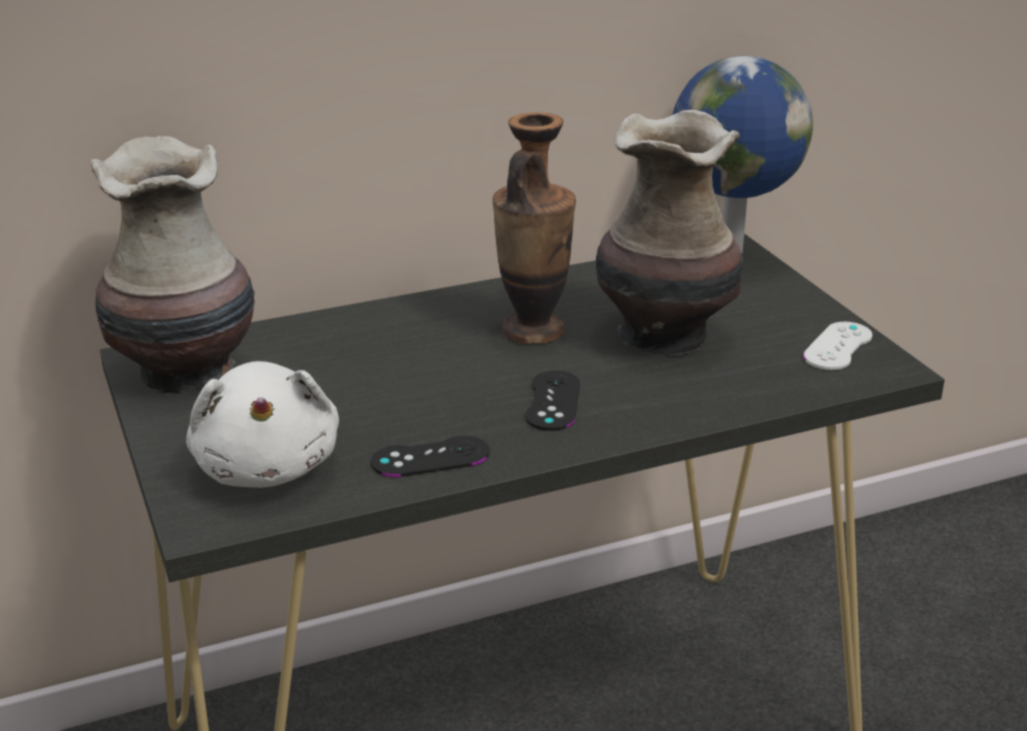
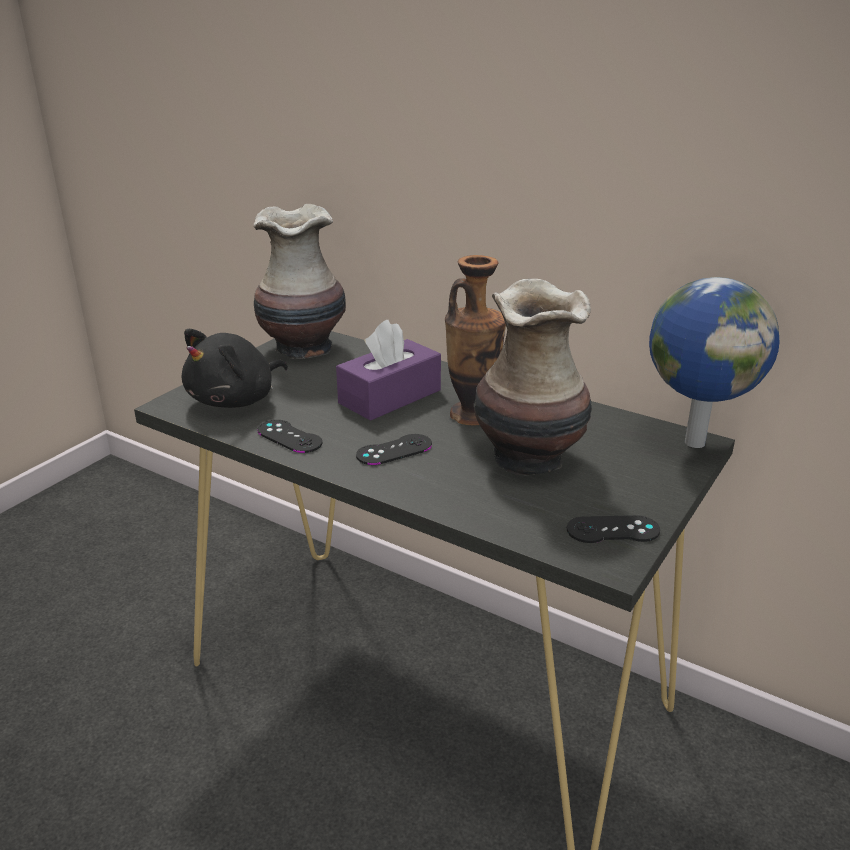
camera: 55 degrees right, 0 degrees up
(268, 466) = (236, 400): white plush toy -> black plush toy
(418, 361) = (390, 396): none -> purple tissue box
(838, 346) = (613, 530): white game controller -> black game controller

